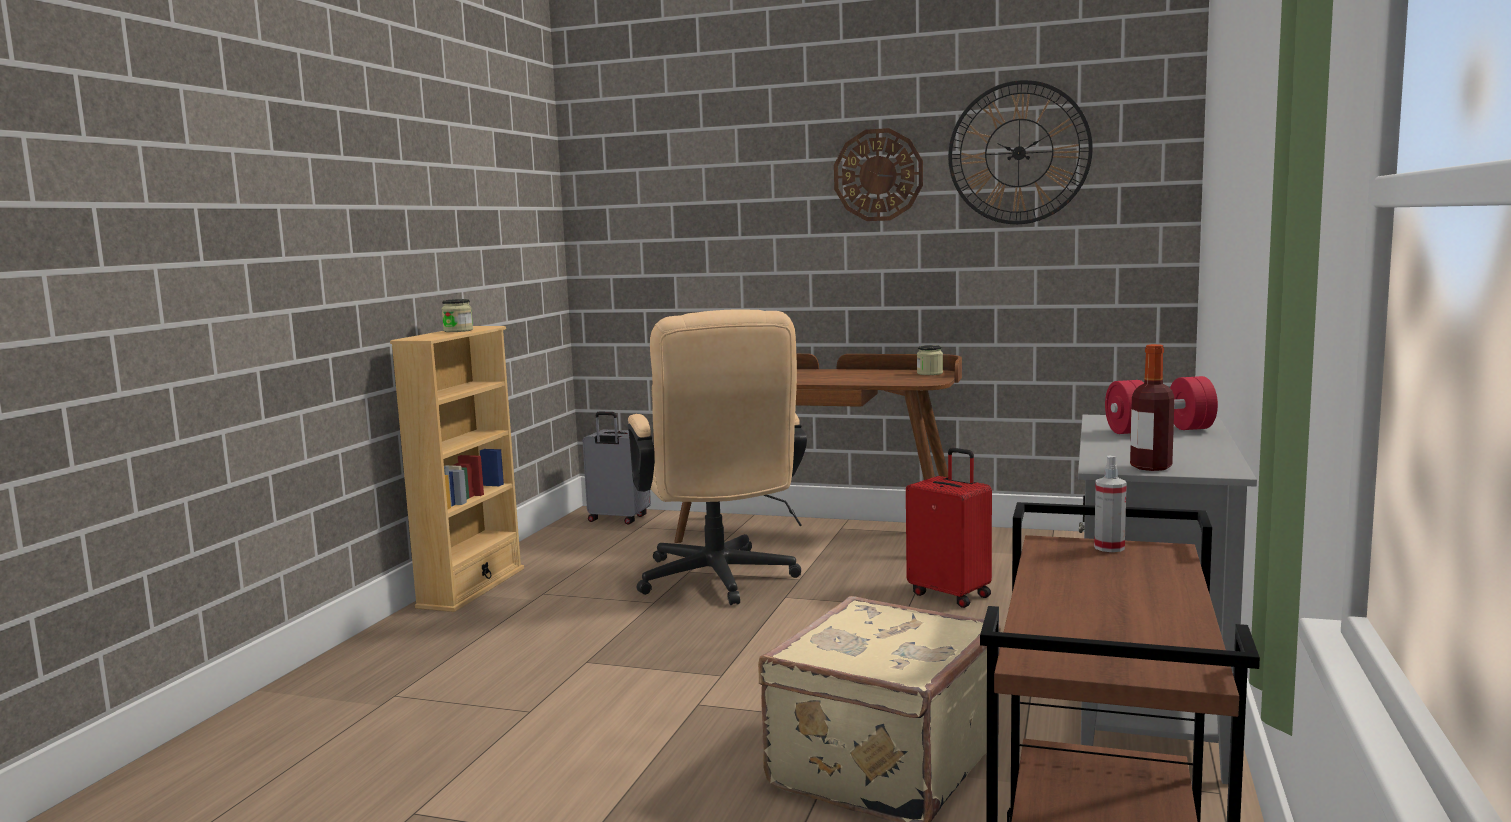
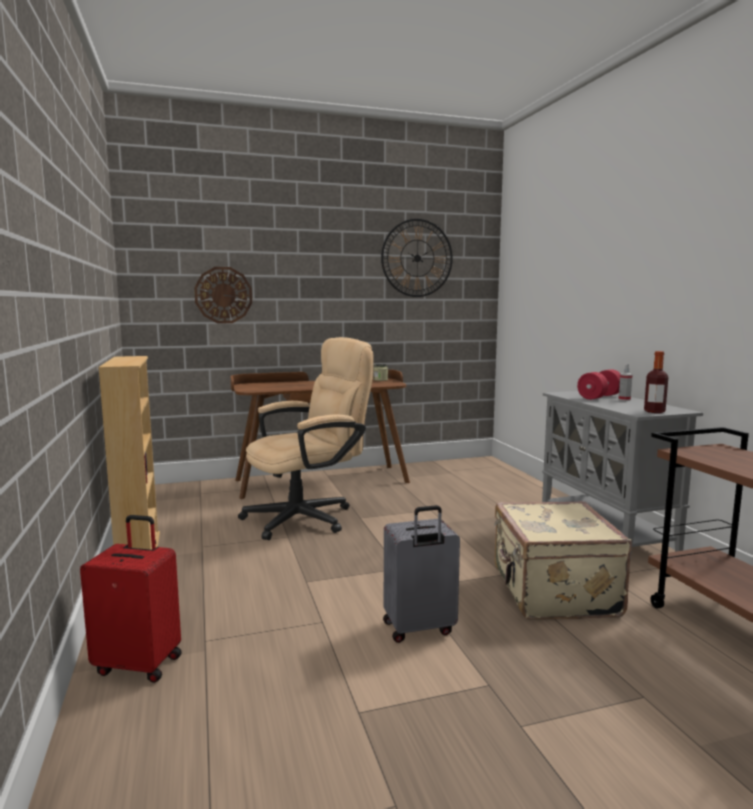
camera: 35 degrees left, 0 degrees up
(458, 330) = (128, 359): jar -> none
(618, 519) = (176, 491): grey suitcase -> grey suitcase (419, 629)
(719, 582) = (308, 517): beige office chair -> beige office chair turned 75 degrees counterclockwise
(878, 175) = (342, 265): wall clock -> wall clock (223, 295)
(951, 594) = (440, 500): red suitcase -> red suitcase (139, 664)
(1109, 547) = (703, 449): spray bottle -> spray bottle (624, 399)

